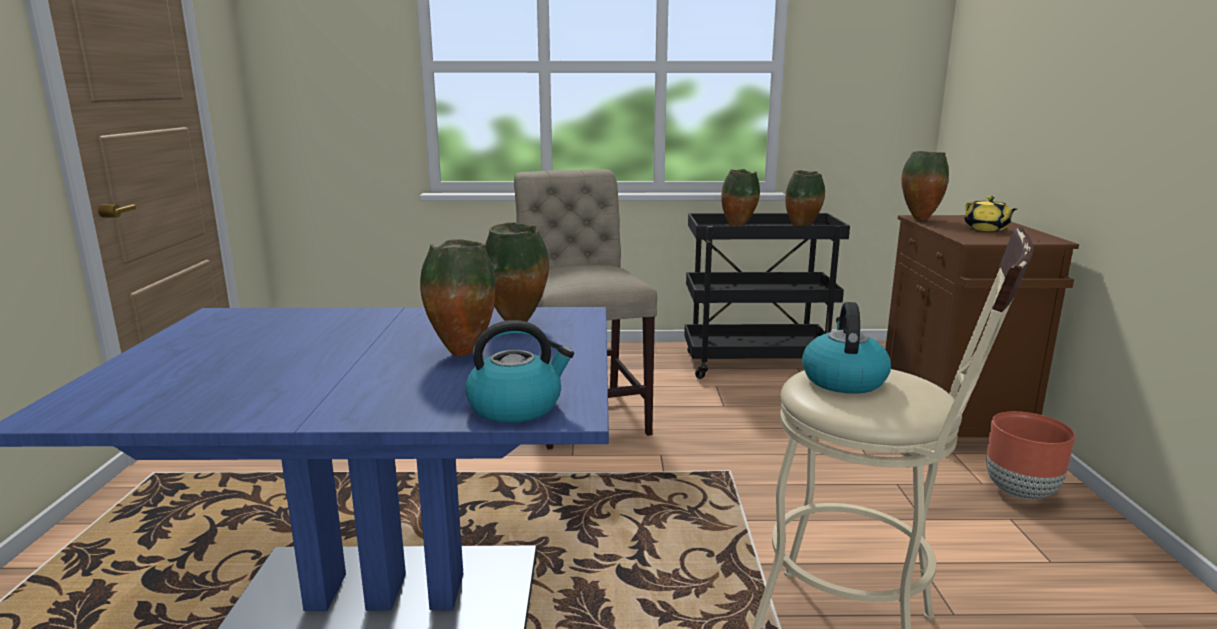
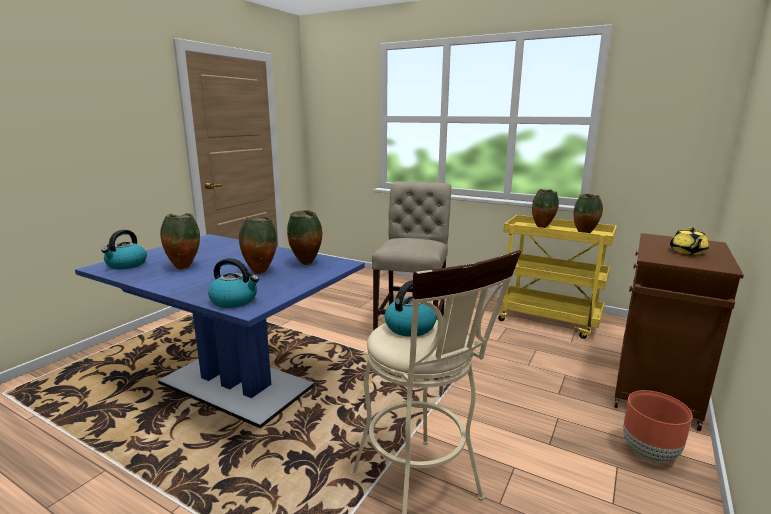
camera: 30 degrees right, 0 degrees up
(119, 396) = (126, 265): none -> kettle
(756, 364) = (549, 320): black cart -> yellow cart
(919, 219) = (649, 238): vase -> vase (184, 267)

